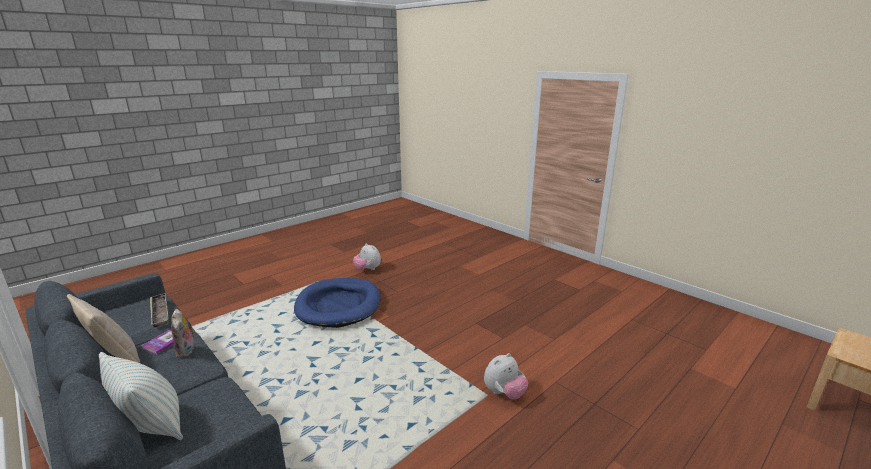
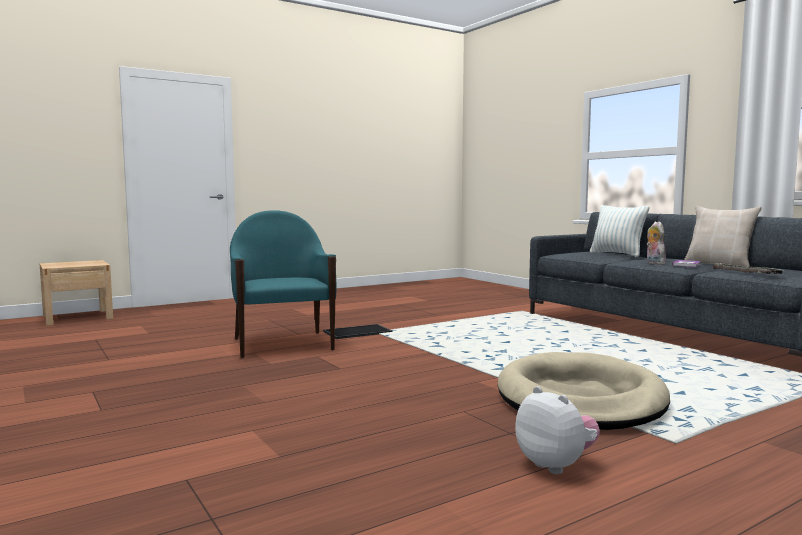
camera: 170 degrees left, 15 degrees down
(339, 305) = (580, 398): blue dog bed -> beige dog bed
(504, 393) = (357, 332): plush toy -> tray
(547, 356) = (282, 344): none -> turquoise armchair

